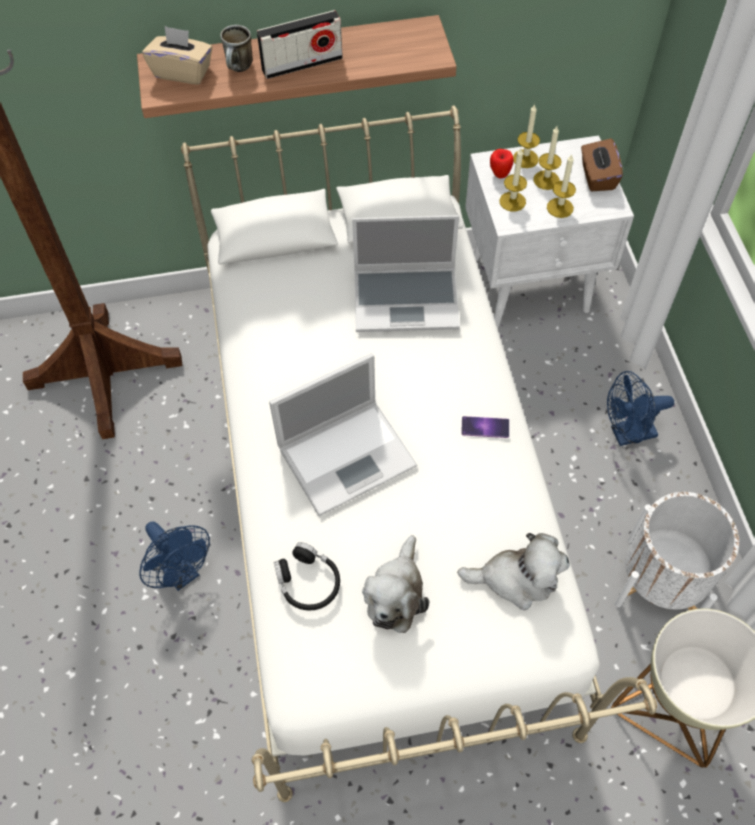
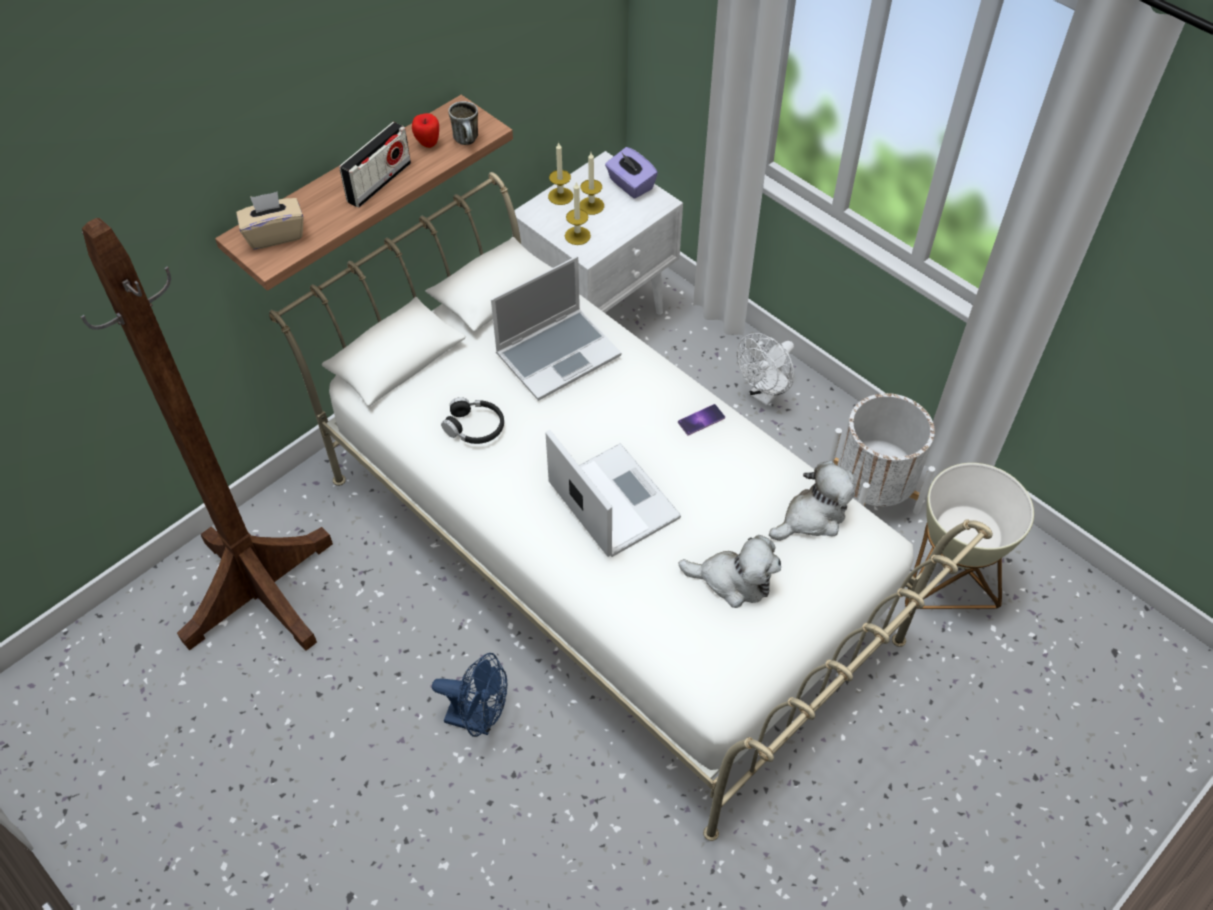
camera: 35 degrees left, 5 degrees down
(239, 69) = (326, 210): mug -> mug (468, 141)
(308, 582) = (659, 612): black headphones -> black headphones (475, 427)
(349, 455) = (611, 499): laptop -> laptop turned 60 degrees counterclockwise
(396, 594) = (733, 580): plush toy -> plush toy turned 60 degrees counterclockwise
(499, 174) = (549, 219): apple -> apple (428, 144)
(560, 207) = (620, 223): candle -> none
(597, 177) = (630, 185): brown tissue box -> purple tissue box
(627, 434) = (765, 394): blue fan -> white fan

